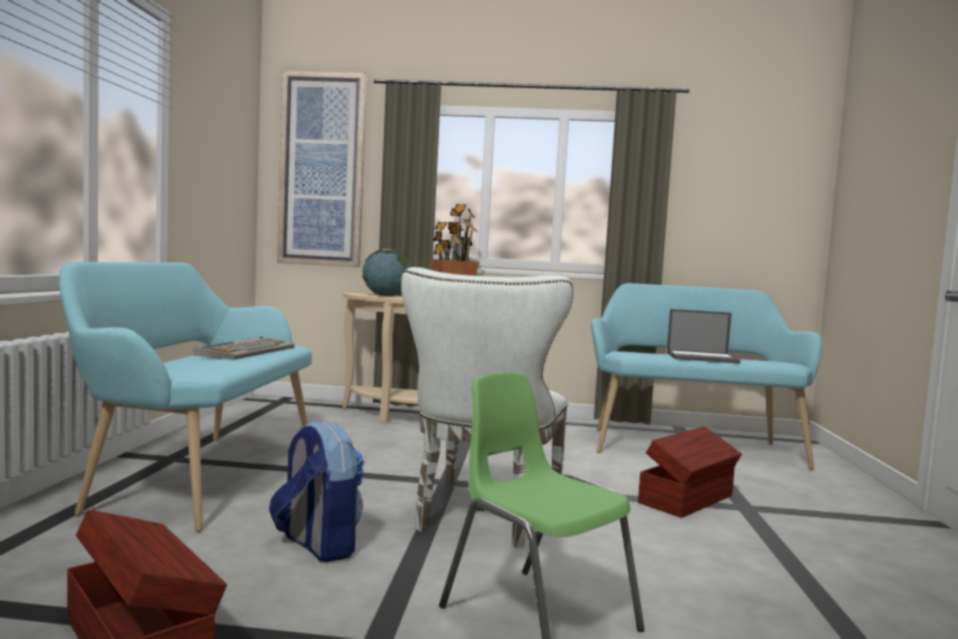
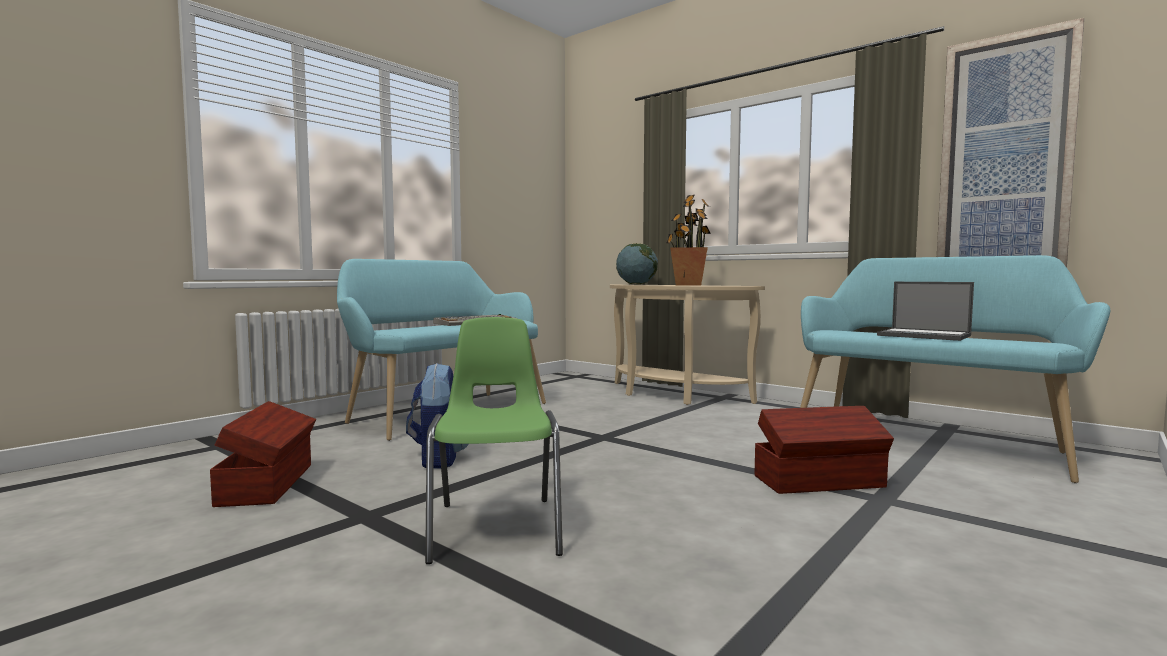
camera: 35 degrees right, 0 degrees up
(322, 170) = (606, 183): picture -> picture (1004, 162)
(484, 517) = (586, 462): white chair -> none

